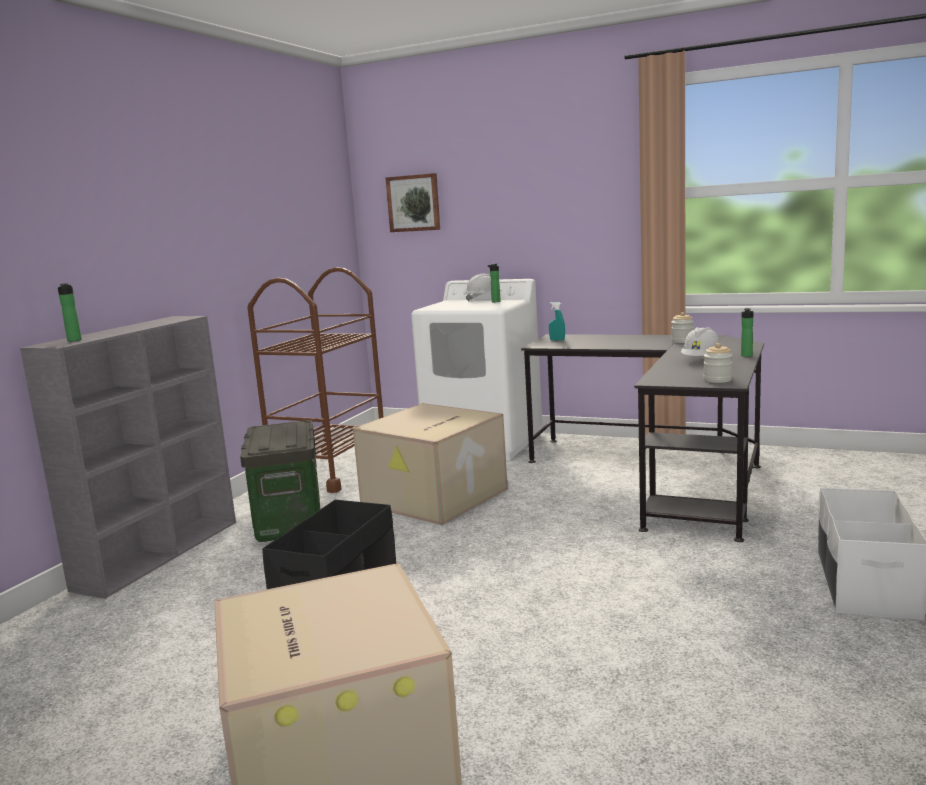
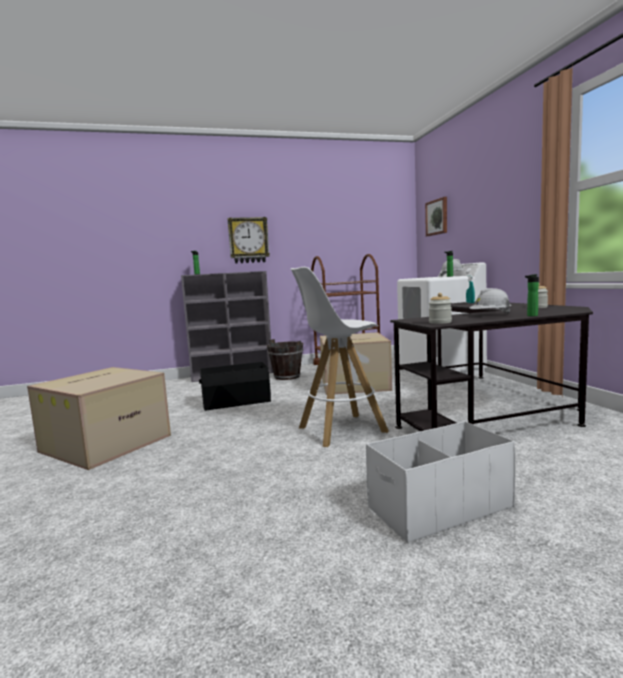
camera: 50 degrees right, 5 degrees down
(138, 250) = (248, 240): none -> wall clock
(288, 520) = (287, 376): storage box -> brown bucket
(600, 559) = (341, 430): none -> white stool

